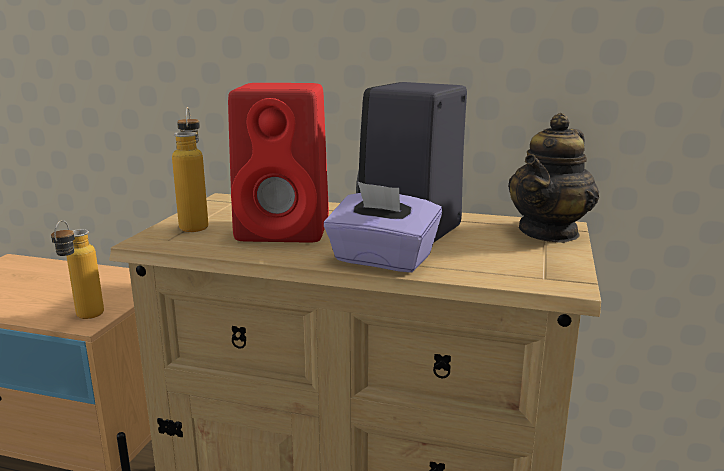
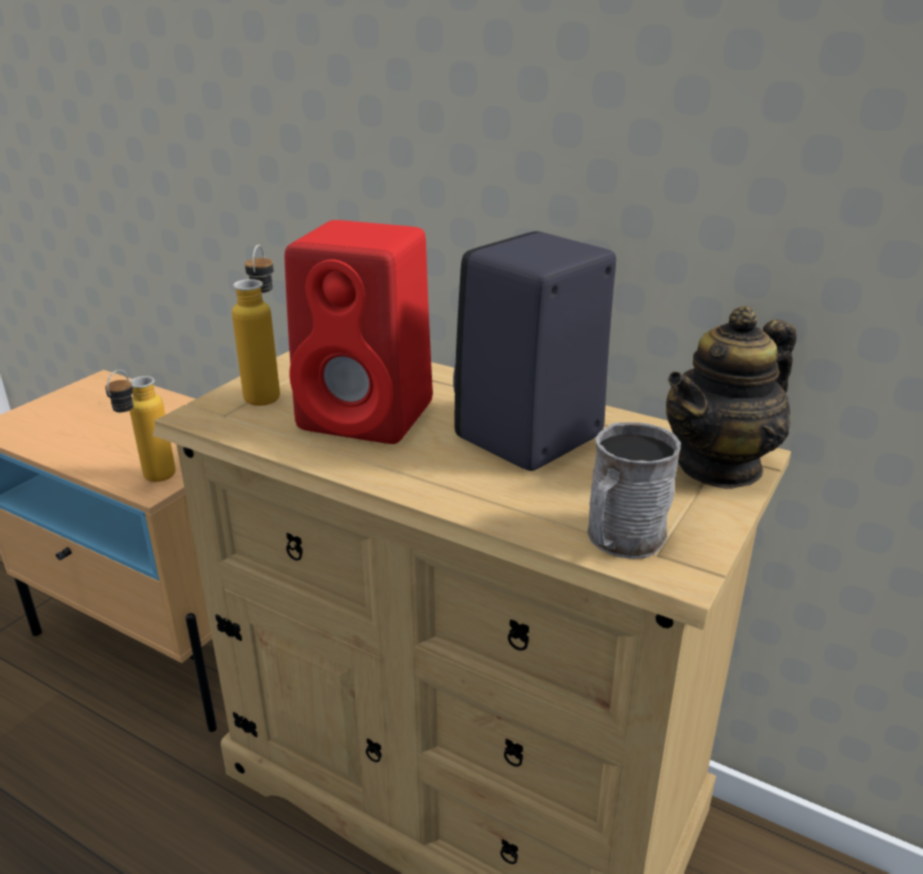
camera: 15 degrees right, 10 degrees up
(382, 260) = (458, 488): purple tissue box -> none
(516, 274) = (620, 540): none -> grey mug

